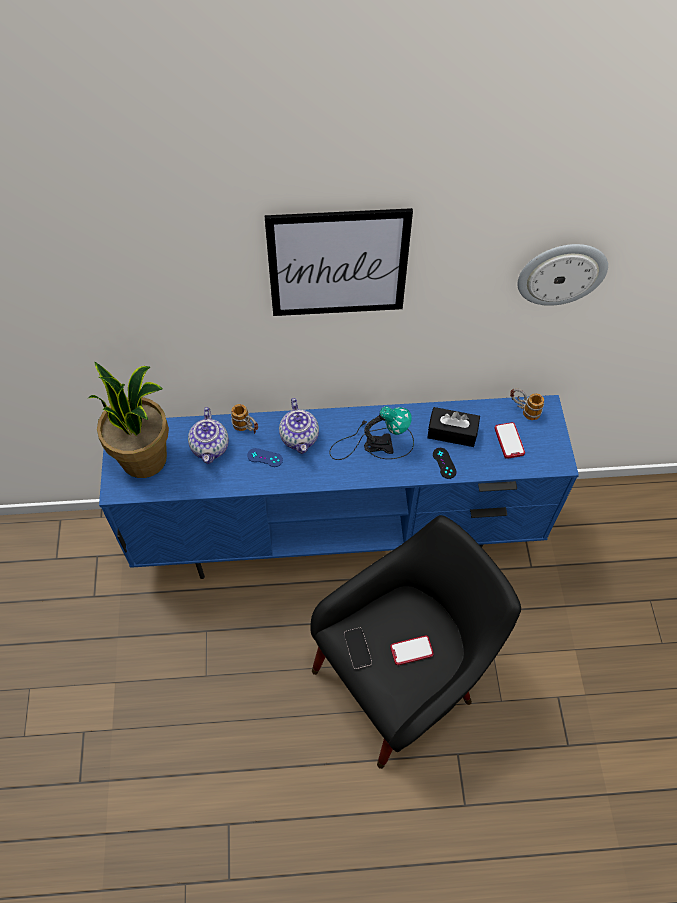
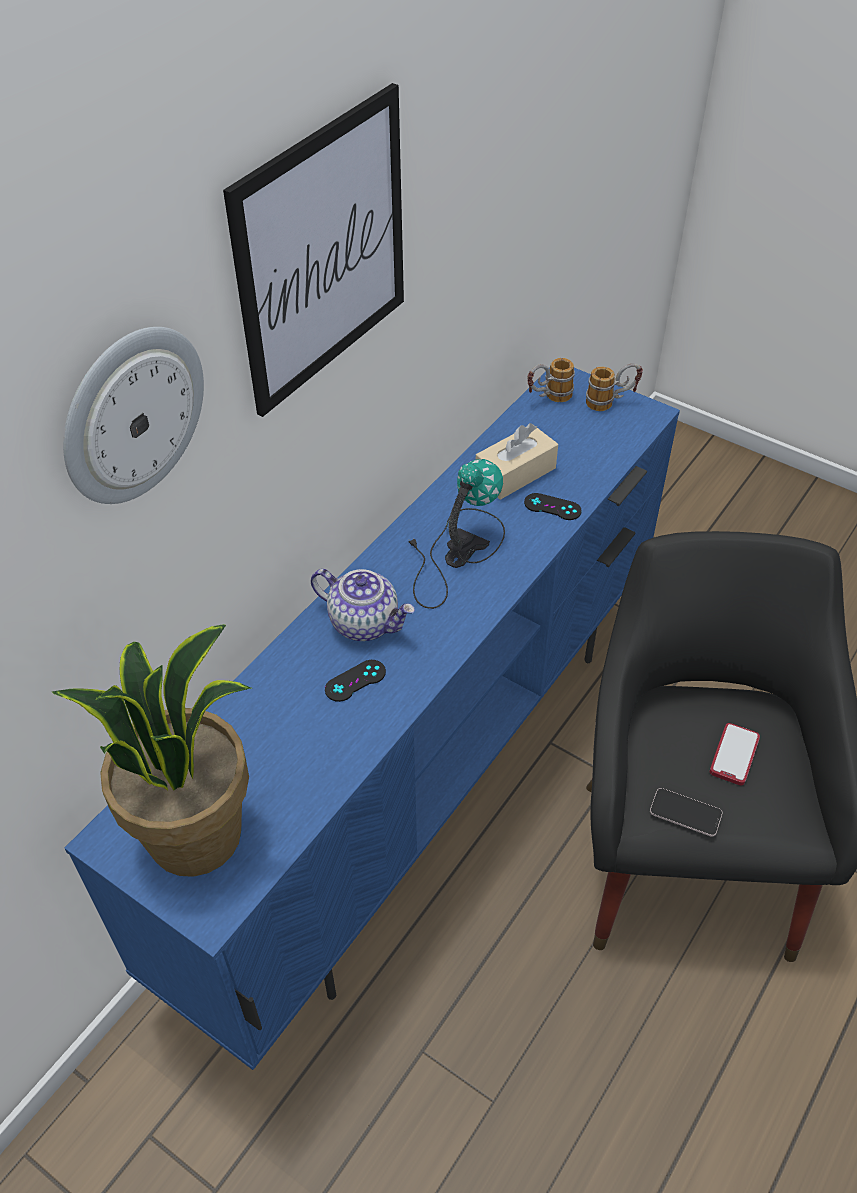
camera: 50 degrees left, 10 degrees down
(210, 447) = (269, 735): teapot -> none
(247, 429) = (285, 672): mug -> mug (611, 402)
(265, 457) = (355, 681): blue game controller -> black game controller
(452, 432) = (515, 473): black tissue box -> beige tissue box
(509, 441) = (578, 434): phone -> none
(561, 273) = (536, 138): wall clock -> wall clock (132, 414)

